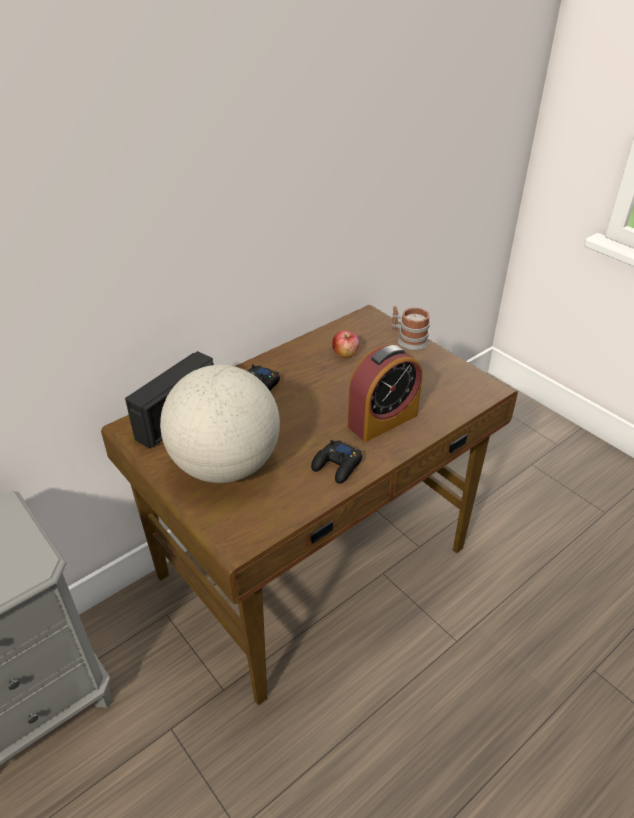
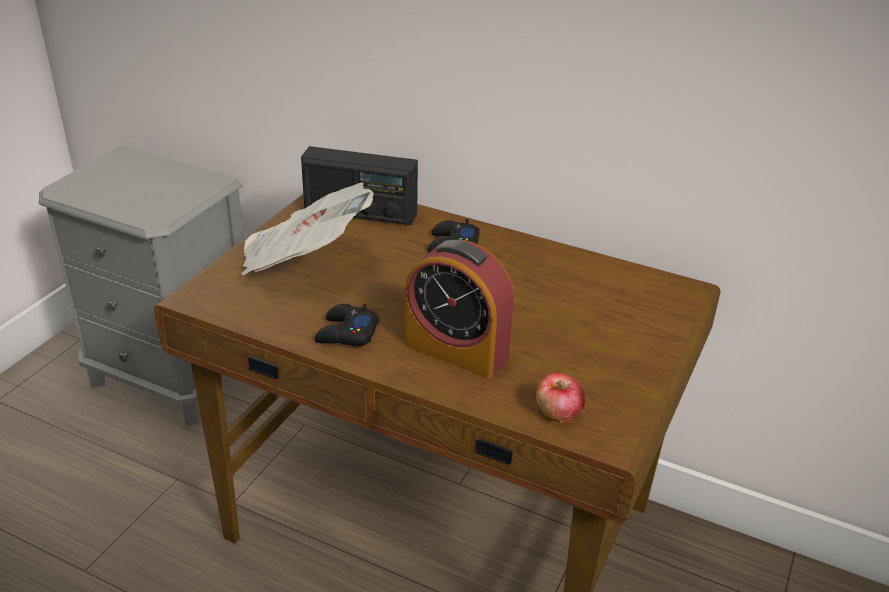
camera: 65 degrees right, 5 degrees down
(225, 466) = (304, 260): globe -> newspaper
(345, 353) = (575, 290): apple -> apple (558, 413)
(408, 340) = (661, 336): mug -> none

